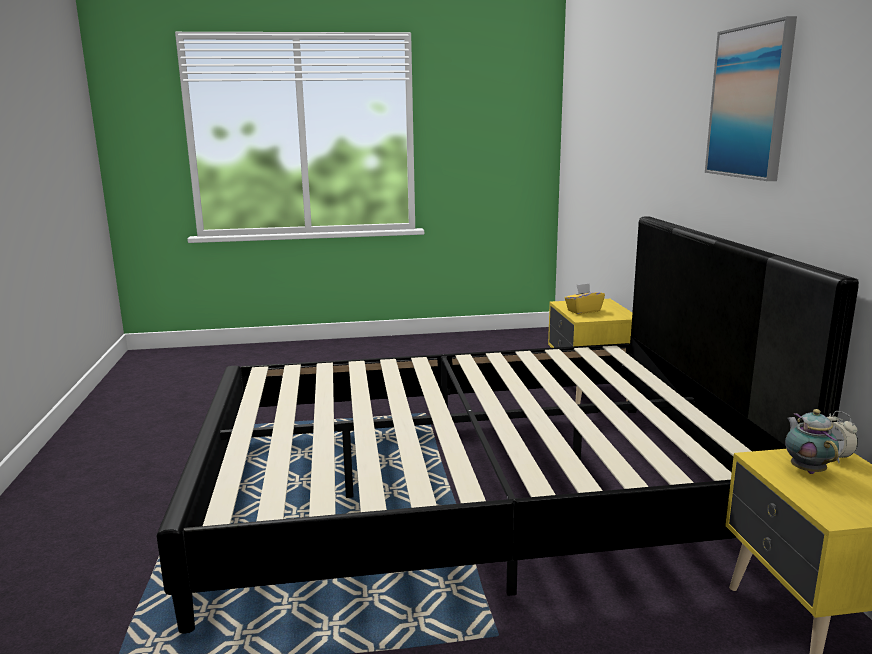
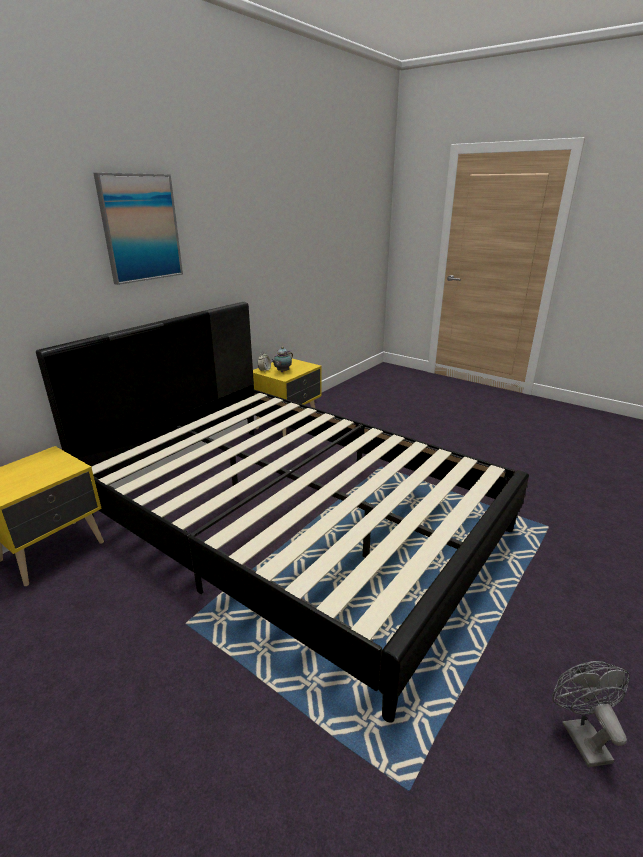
camera: 135 degrees left, 10 degrees up
(91, 486) = (580, 735): none -> grey fan
(583, 311) = (40, 475): yellow tissue box -> none

